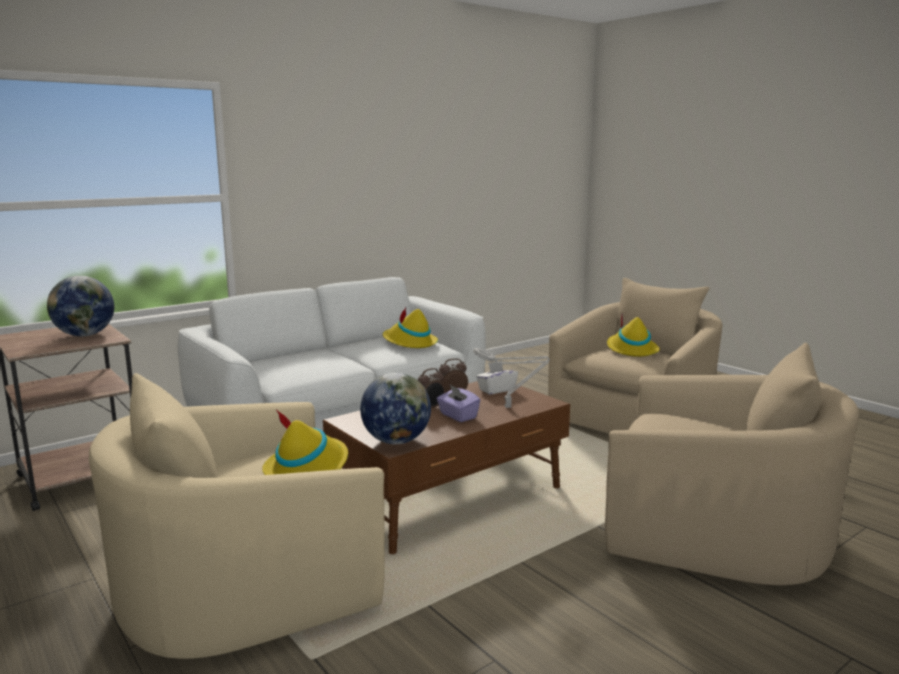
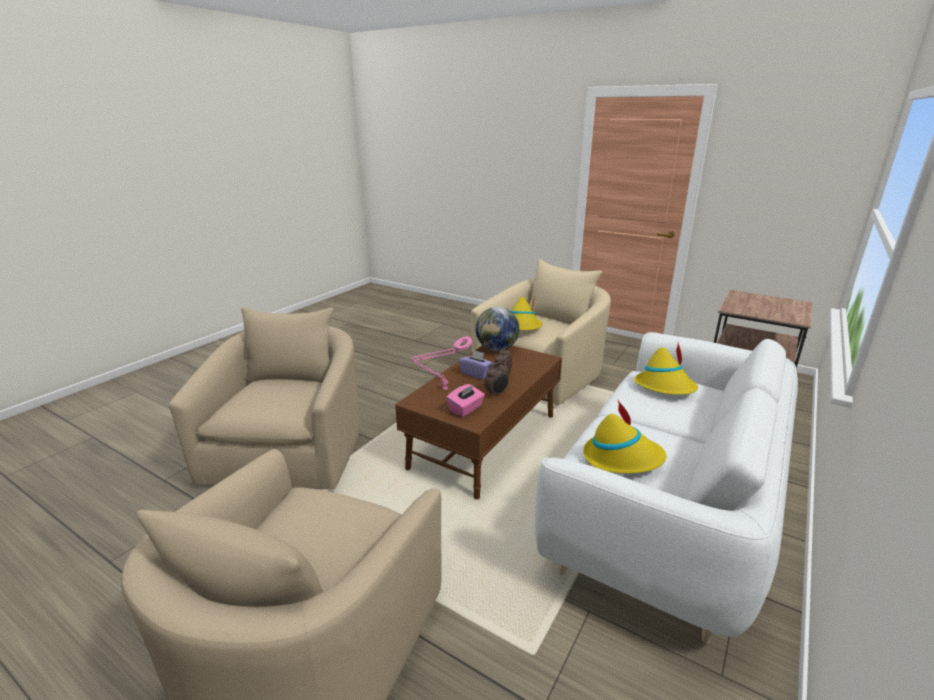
camera: 160 degrees right, 10 degrees up
(85, 335) = (760, 309): globe -> none
(496, 390) = (466, 409): white tissue box -> pink tissue box
(510, 407) = (443, 389): grey table lamp -> pink table lamp
(631, 349) = (311, 548): yellow hat -> yellow hat (665, 387)
(714, 534) = (291, 449): beige armchair -> beige armchair turned 90 degrees clockwise

